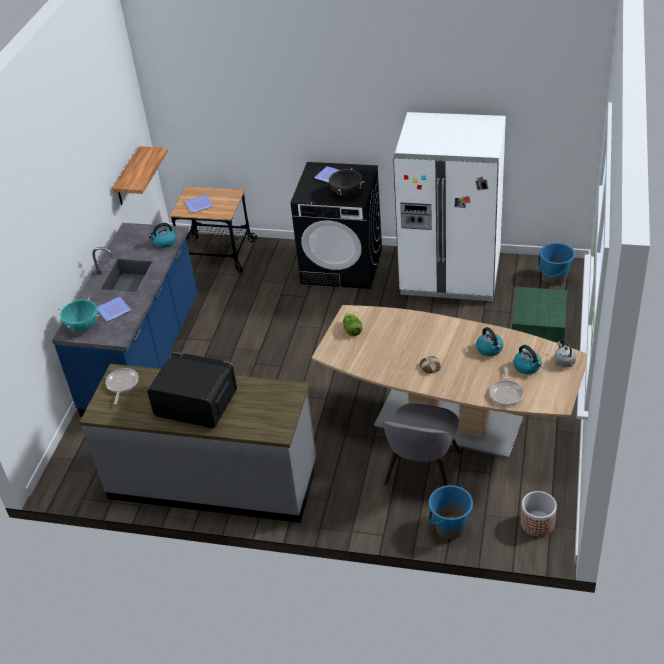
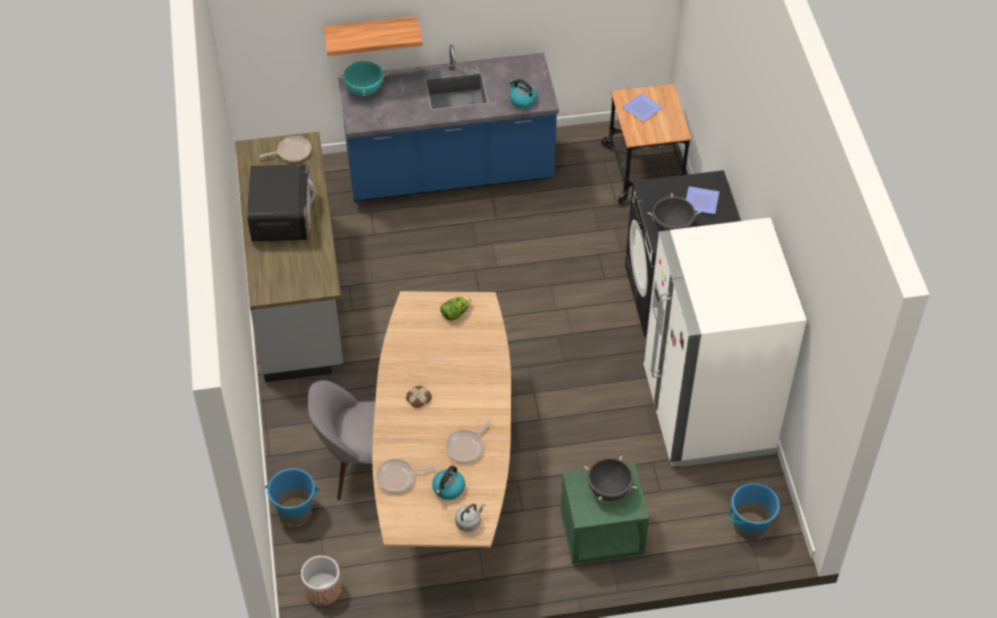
camera: 65 degrees right, 10 degrees up
(115, 310) = (397, 104): plate -> none
(128, 177) = (596, 22): shelf -> shelf (371, 32)
(490, 349) = (466, 447): kettle -> frying pan
(536, 303) = (609, 490): none -> black cooking pot

